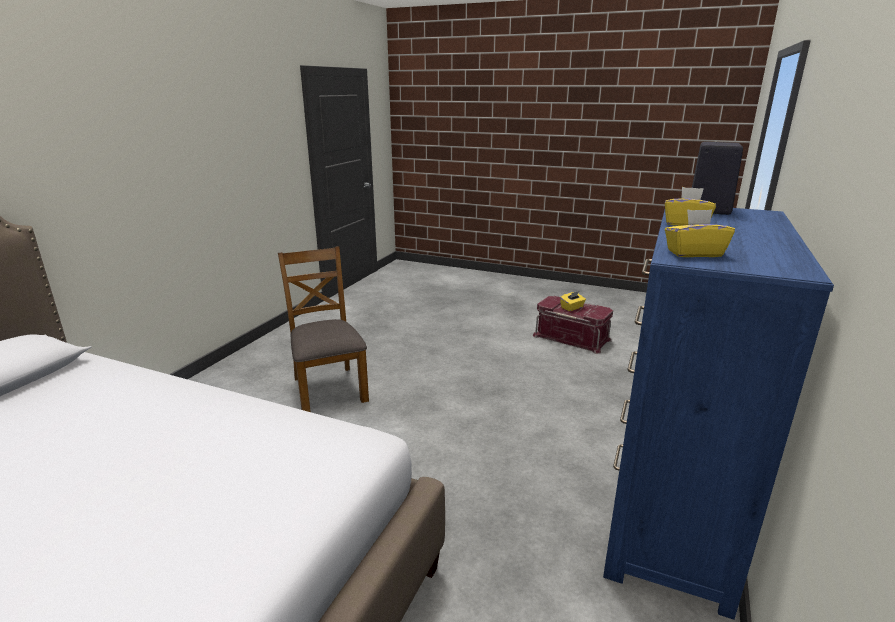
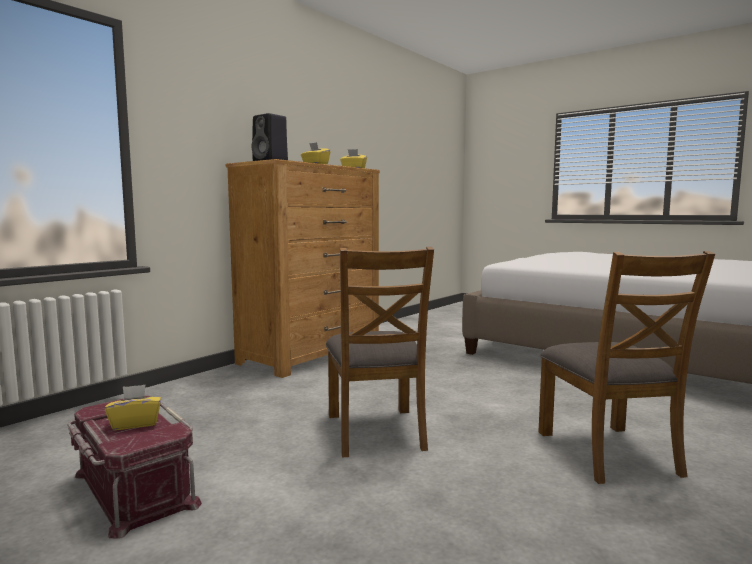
camera: 165 degrees left, 15 degrees down
(483, 385) = (376, 431): none -> brown chair
(670, 513) = (312, 354): blue dresser -> brown dresser

